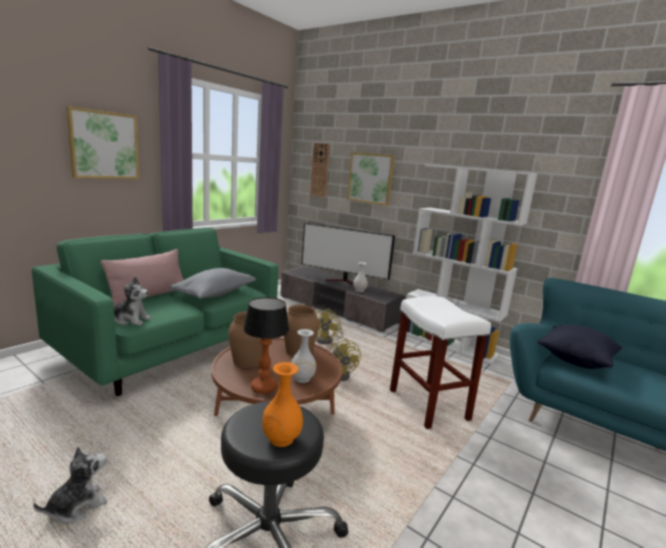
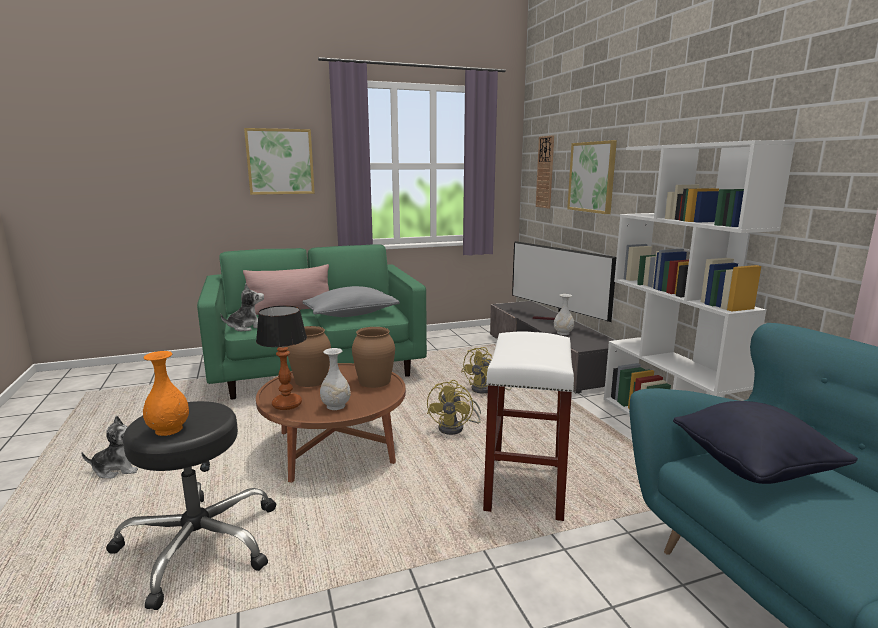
camera: 35 degrees right, 0 degrees up
(131, 320) = (246, 327): plush toy -> plush toy turned 75 degrees counterclockwise

